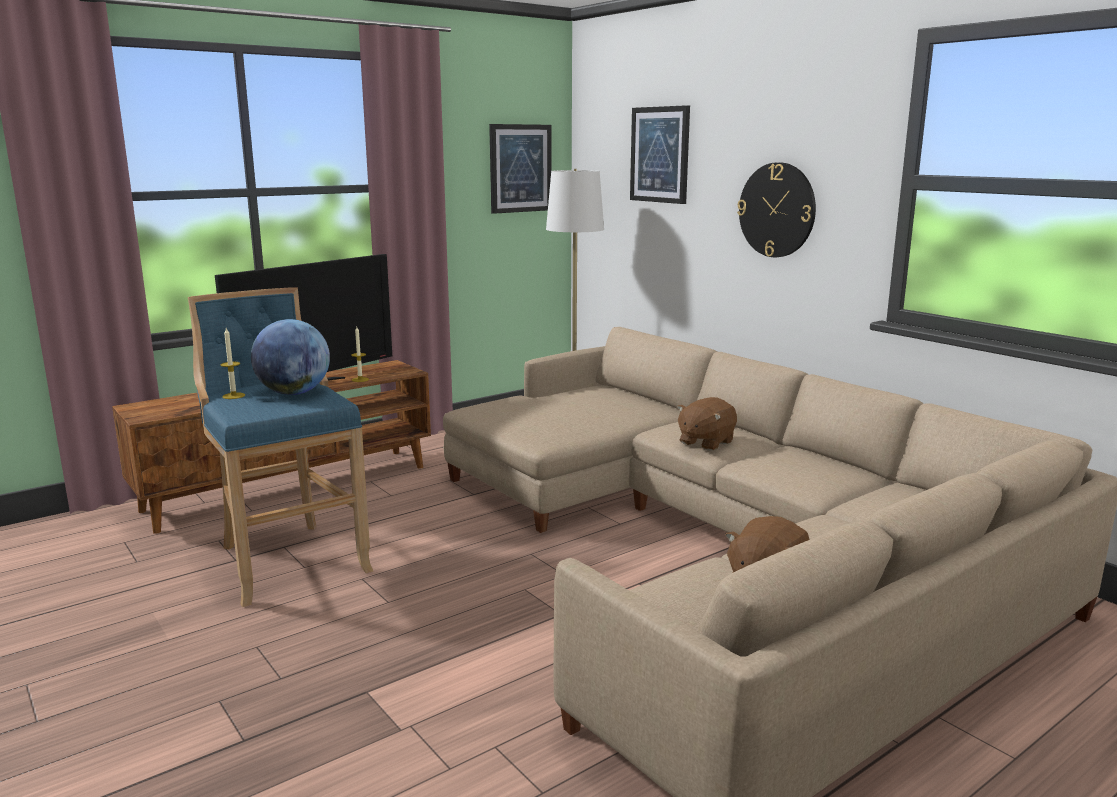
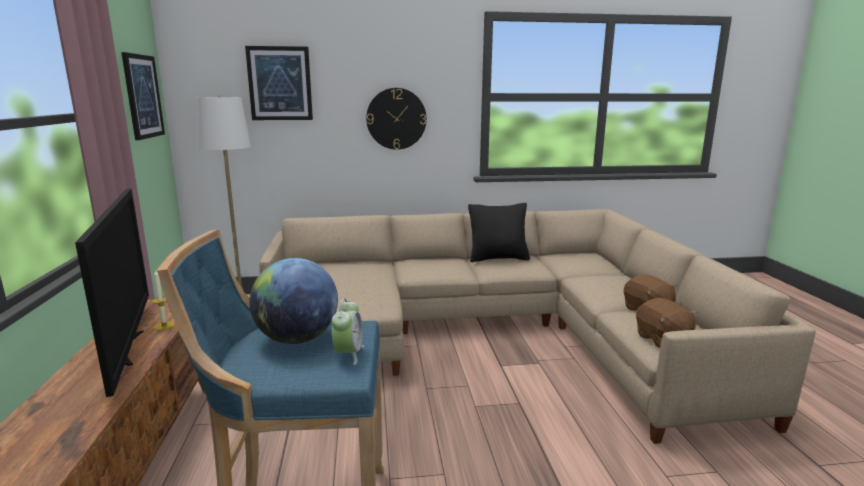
camera: 60 degrees left, 0 degrees up
(233, 396) = (256, 370): candle -> none
(277, 410) = (348, 354): none -> alarm clock
(705, 442) = (449, 270): brown plush toy -> brown plush toy (662, 339)
(807, 457) = (498, 258): none -> black pillow

